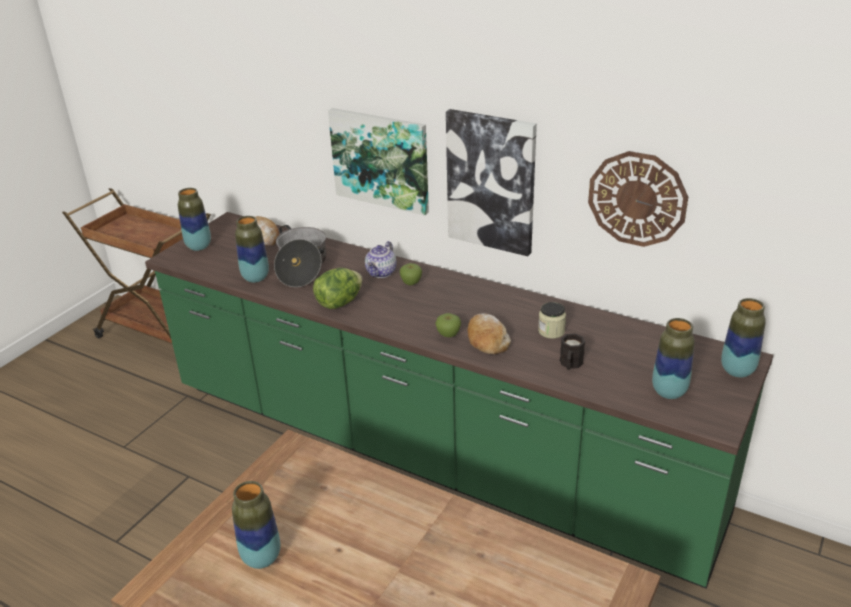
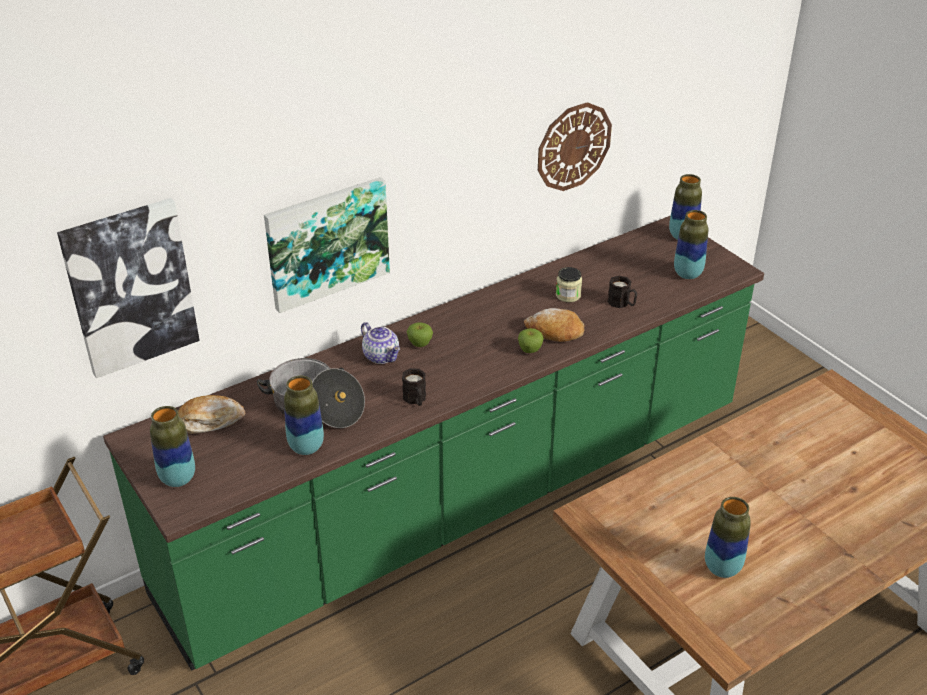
camera: 65 degrees left, 5 degrees up
(339, 303) = (416, 400): lettuce -> black mug
(491, 182) = (449, 200): picture -> picture (130, 287)

